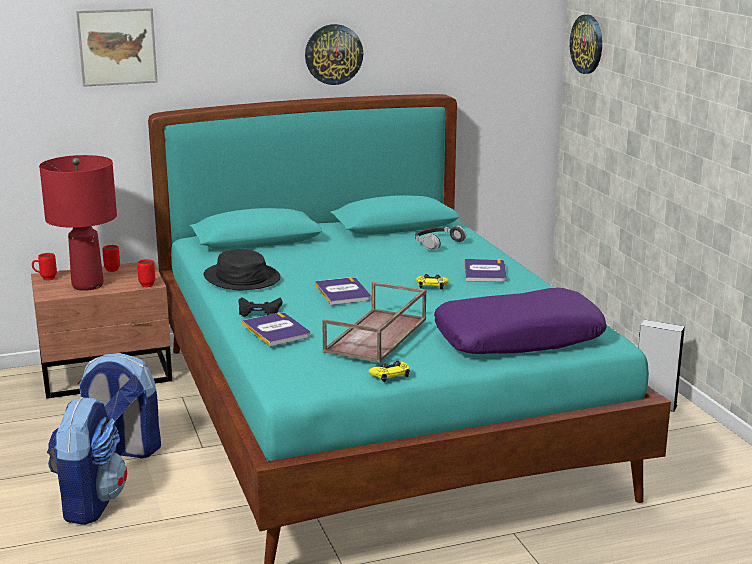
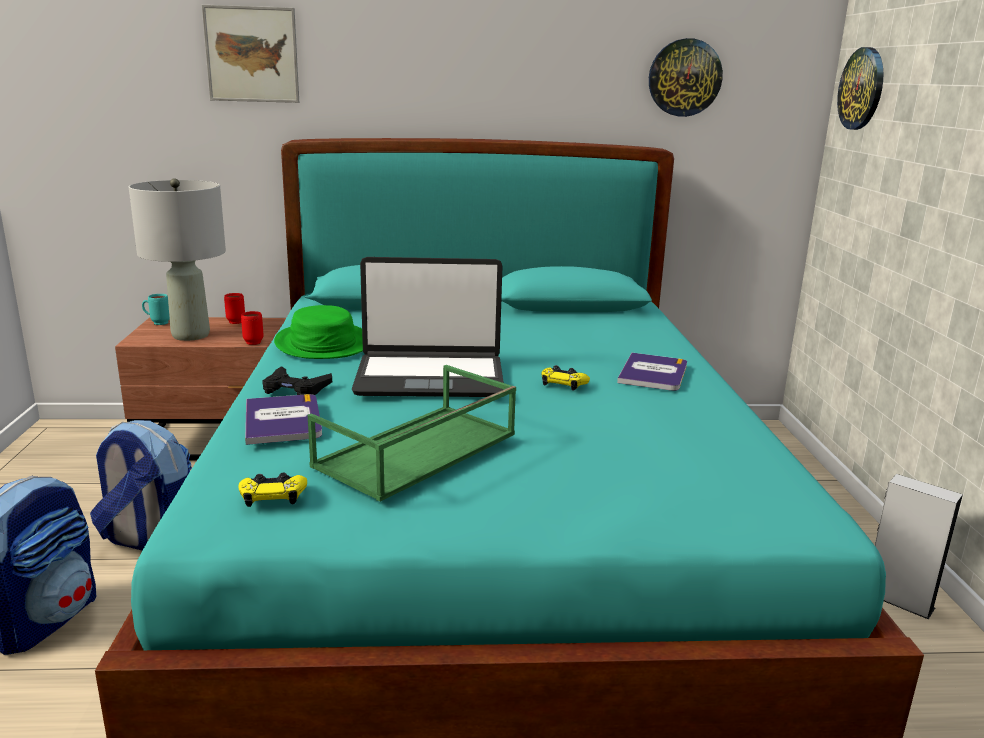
camera: 15 degrees right, 0 degrees up
(45, 278) = (157, 323): red mug -> turquoise mug
(88, 285) = (191, 335): red table lamp -> grey table lamp
(241, 278) = (323, 343): black hat -> green hat
(333, 54) = (520, 85): wall clock -> wall clock (684, 78)
(343, 292) = (430, 377): book -> laptop
(377, 336) = (417, 451): brown tray -> green tray
(390, 375) = (384, 528): yellow game controller -> yellow game controller (273, 495)
(438, 243) = (610, 329): headphones -> none
(518, 338) = (651, 489): purple pillow -> none

